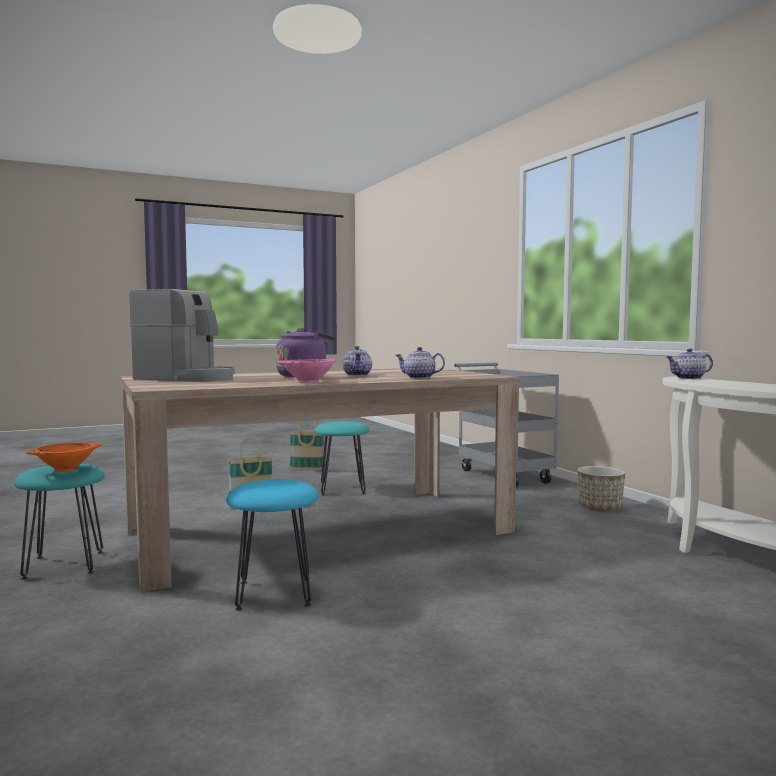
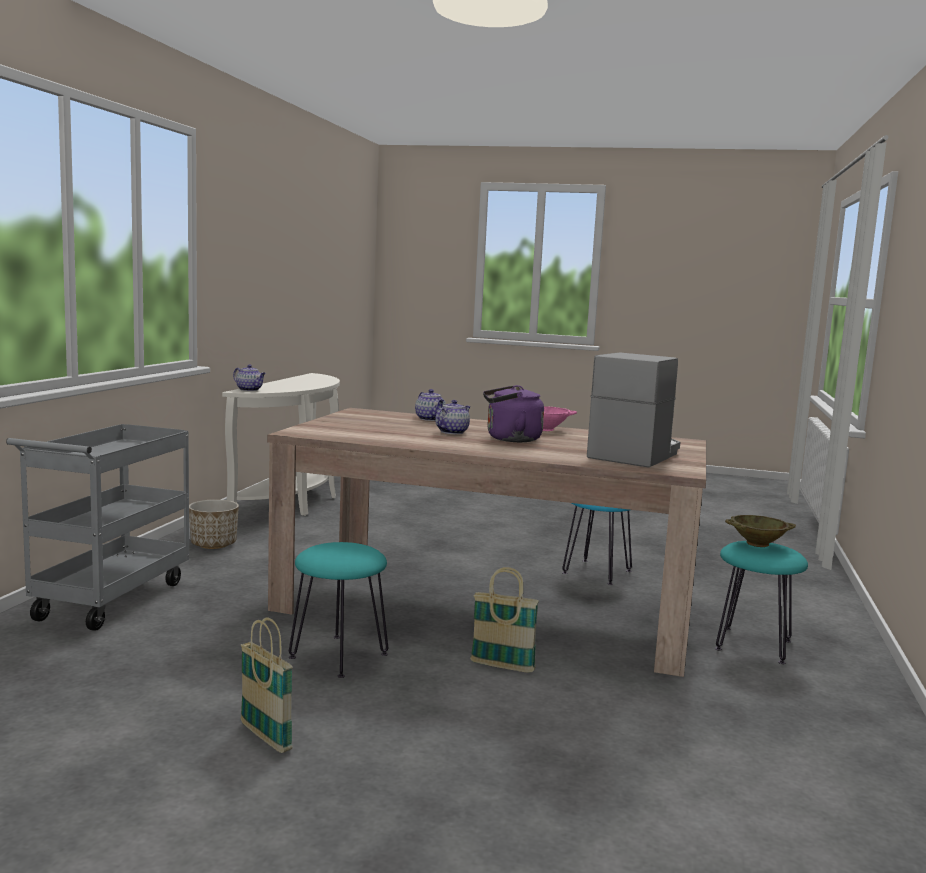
camera: 140 degrees left, 5 degrees up
(66, 469) = (757, 544): orange bowl -> beige bowl
(187, 378) = (635, 455): coffee machine -> coffee machine turned 60 degrees clockwise

